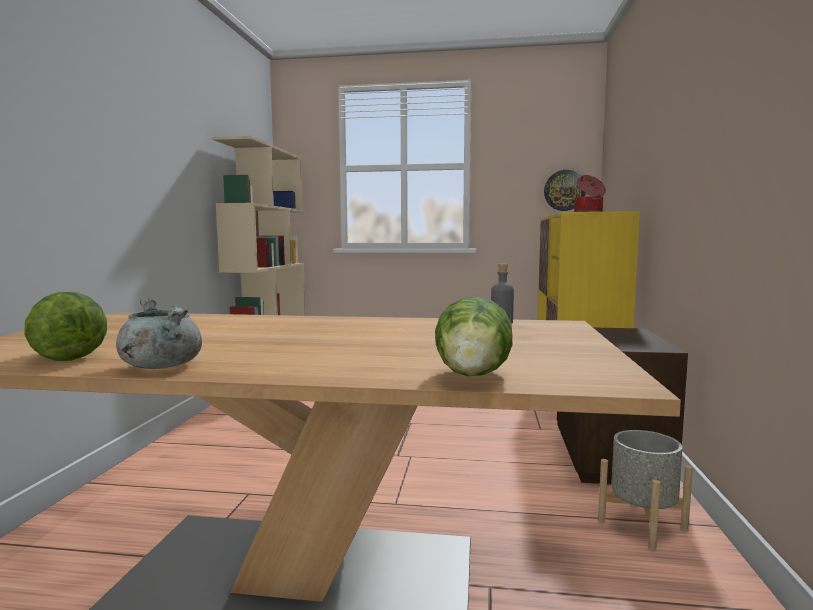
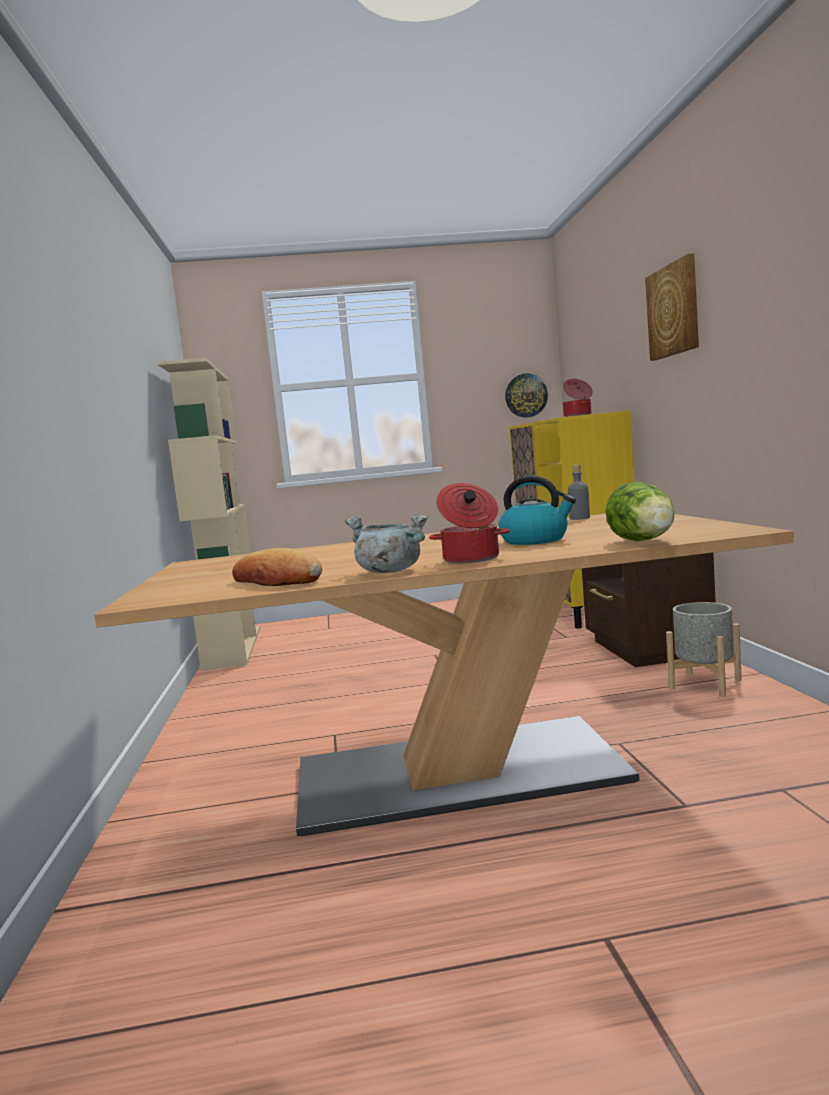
camera: 15 degrees left, 0 degrees up
(69, 355) = (277, 580): lettuce -> bread
(264, 365) = (471, 559): none -> cooking pot
(388, 347) = (535, 540): none -> kettle
(685, 104) = (674, 310): none -> picture

